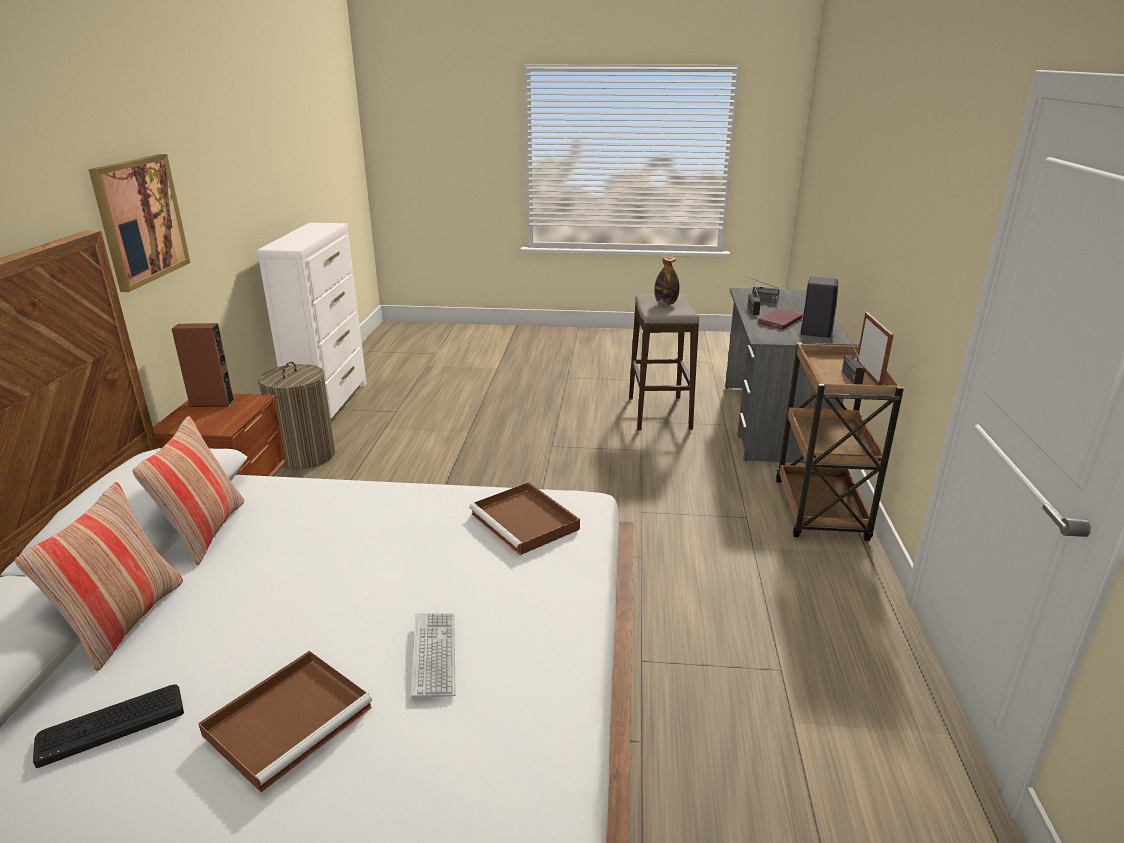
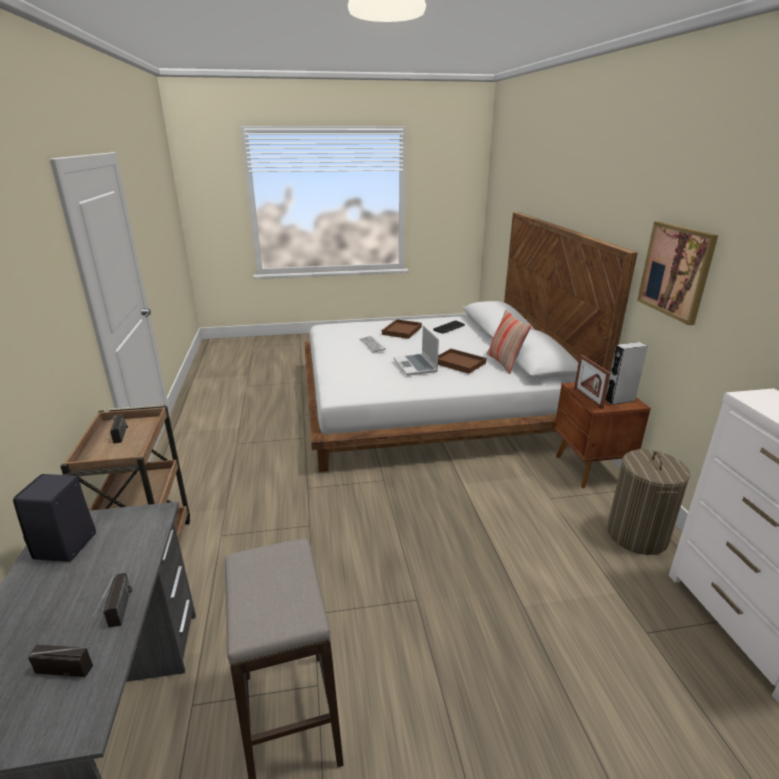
camera: 165 degrees right, 0 degrees up
(125, 621) = (484, 341): pillow -> none
(212, 403) = (619, 400): brown speaker -> grey speaker
(393, 545) = (416, 366): none -> laptop
(526, 522) = (362, 381): brown tray -> brown tray (458, 363)
(665, 303) = (273, 590): bottle -> none
(779, 321) = (98, 571): red book -> none
(868, 375) = (99, 440): picture frame -> picture frame (588, 398)

